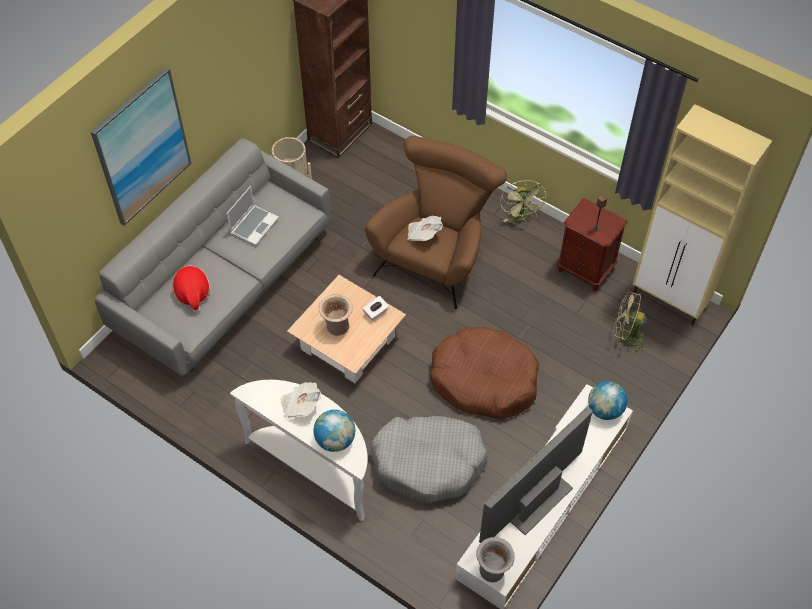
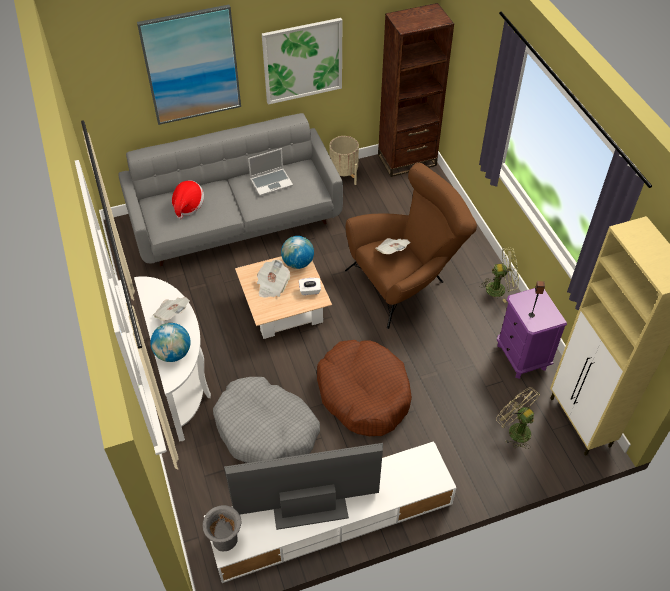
camera: 35 degrees right, 5 degrees down
(233, 86) = (302, 61): none -> picture
(337, 328) = (272, 286): beige vase -> newspaper
(521, 217) = (500, 289): green fan -> green fan turned 120 degrees counterclockwise
(585, 269) = (521, 357): brown nightstand -> purple nightstand
(604, 410) = (431, 471): globe -> globe (298, 263)

